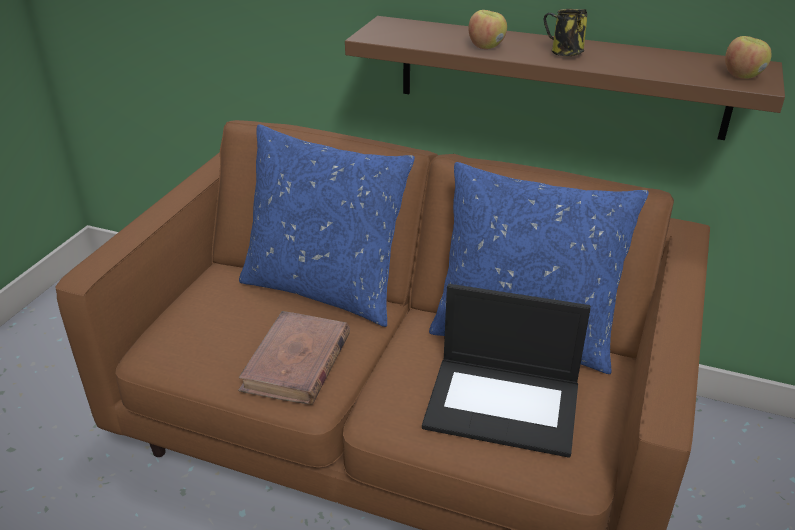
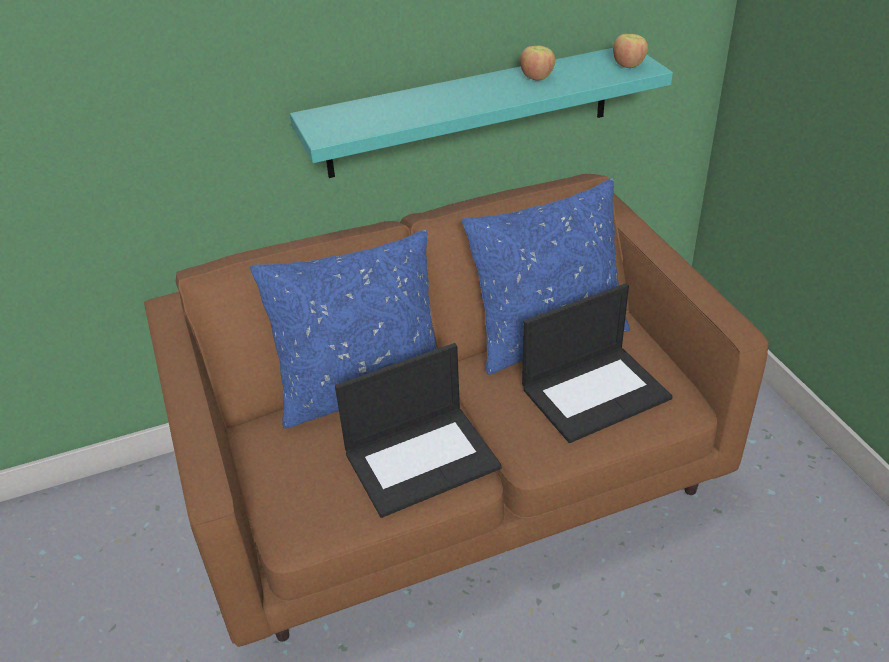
camera: 40 degrees left, 5 degrees up
(297, 362) = (422, 458): brown book -> laptop
(486, 46) = (432, 108): apple -> apple (537, 77)
(559, 76) = (470, 111): brown shelf -> turquoise shelf
(564, 54) = (497, 92): mug -> none

